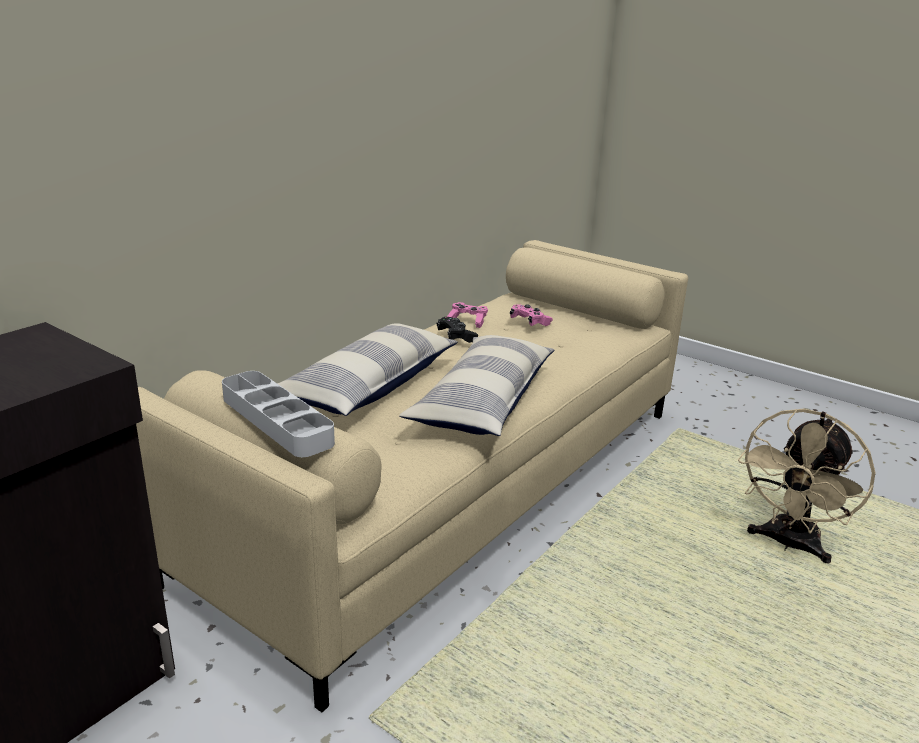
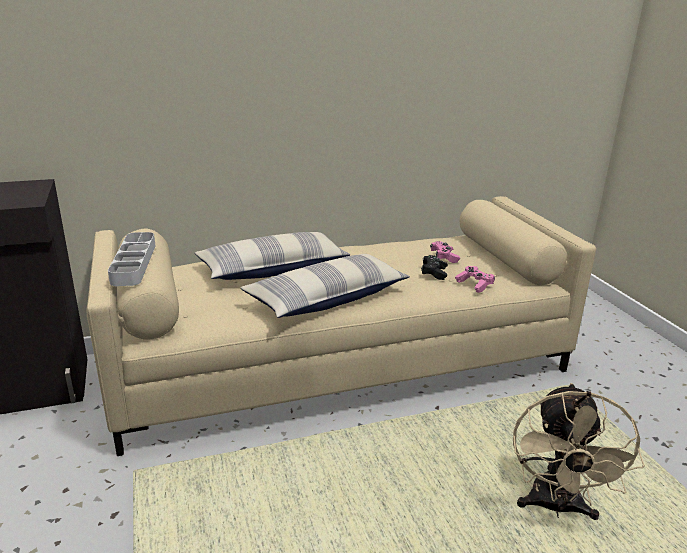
camera: 35 degrees right, 0 degrees up
(456, 337) = (374, 254): black game controller -> black game controller (434, 273)
(467, 321) = (400, 246): pink game controller -> pink game controller (474, 284)
(788, 544) = (556, 508): beige fan -> beige fan turned 60 degrees counterclockwise

